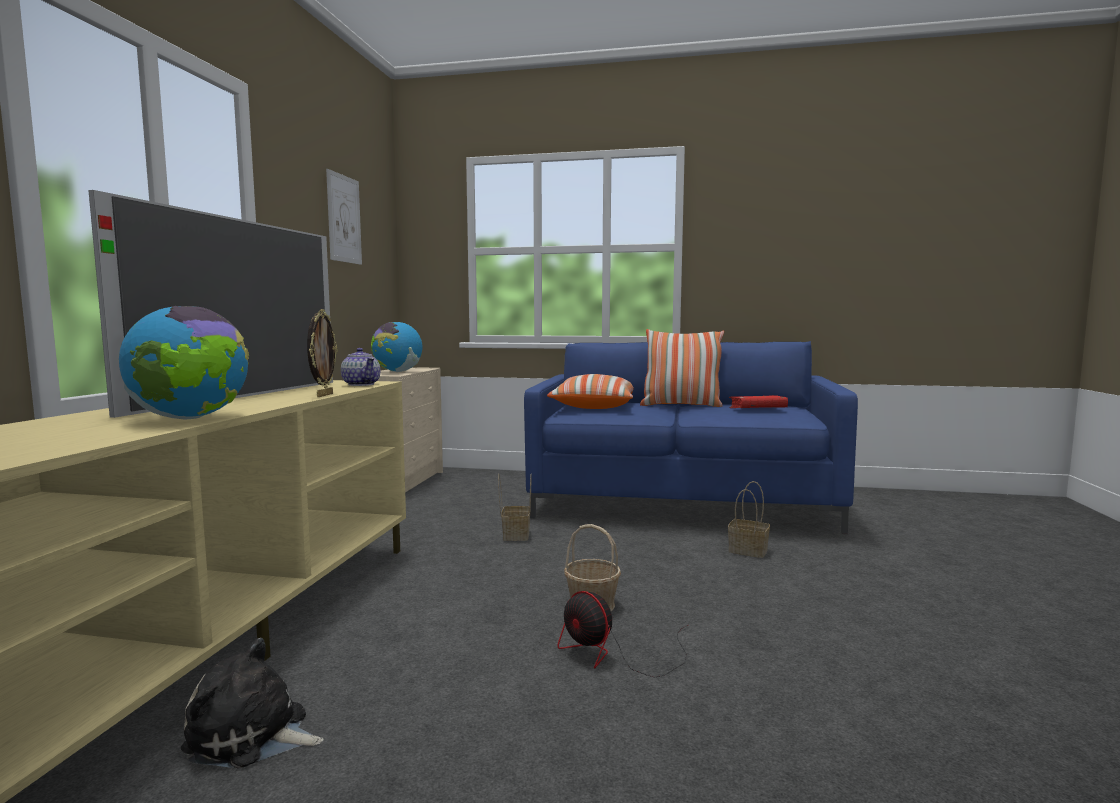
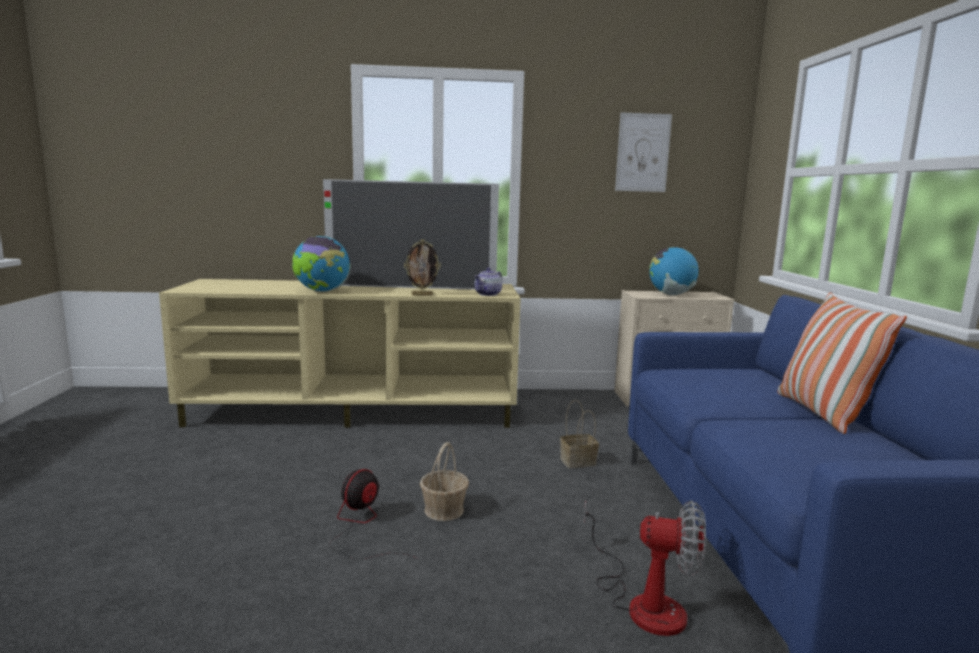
camera: 75 degrees right, 5 degrees up
(252, 736) = (278, 441): plush toy -> none
(594, 406) = (728, 375): pillow -> none
(746, 550) = (643, 602): basket -> fan
(757, 409) = (842, 455): red book -> none

